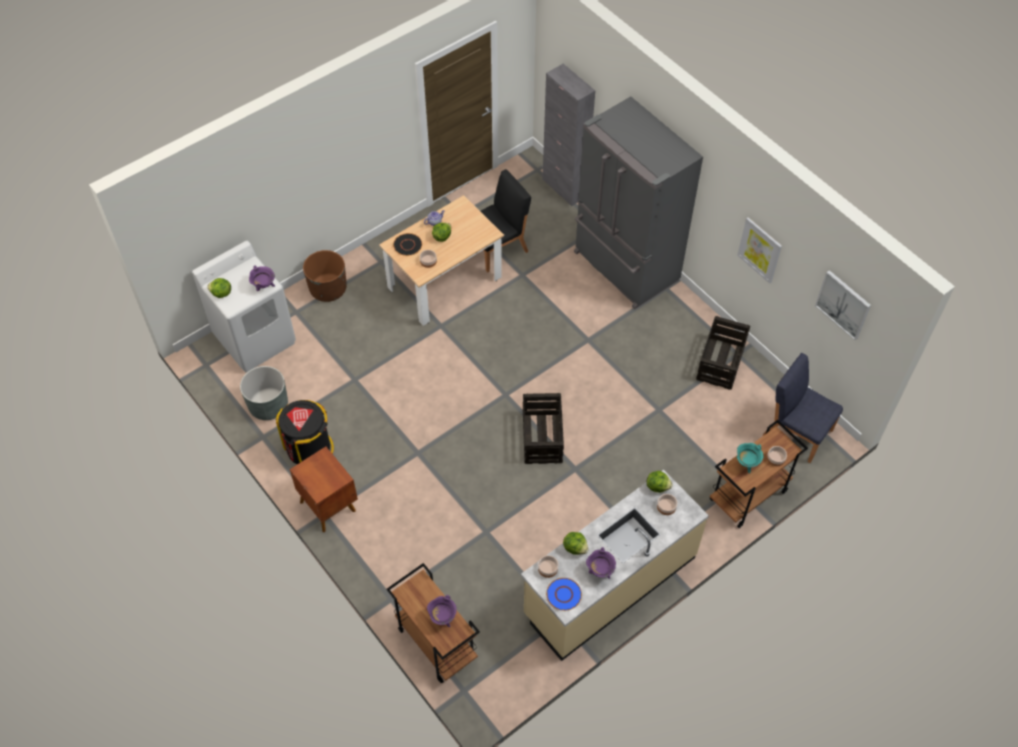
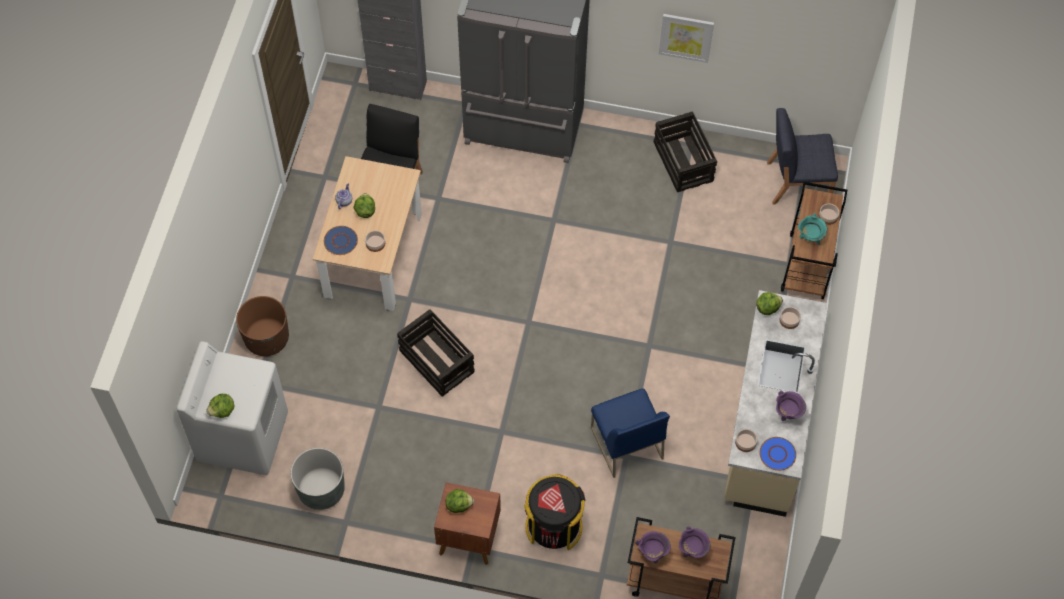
camera: 40 degrees left, 5 degrees up
(264, 286) = (257, 375): purple cooking pot -> purple cooking pot (652, 553)
(309, 449) = (401, 501): black trash can -> black trash can (554, 526)
(408, 245) = (341, 241): black plate -> blue plate
(495, 522) = (626, 443): none -> blue chair
(542, 437) = (595, 337): crate -> crate (436, 361)
(575, 547) = (750, 408): lettuce -> lettuce (459, 505)
(843, 304) = (803, 43): picture -> none

